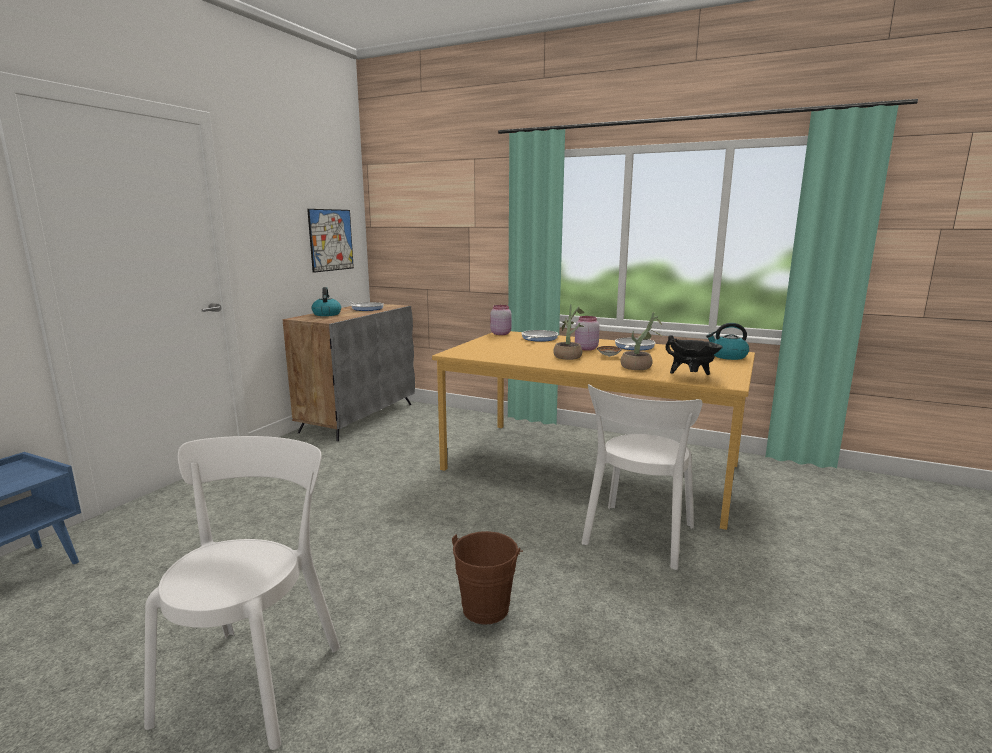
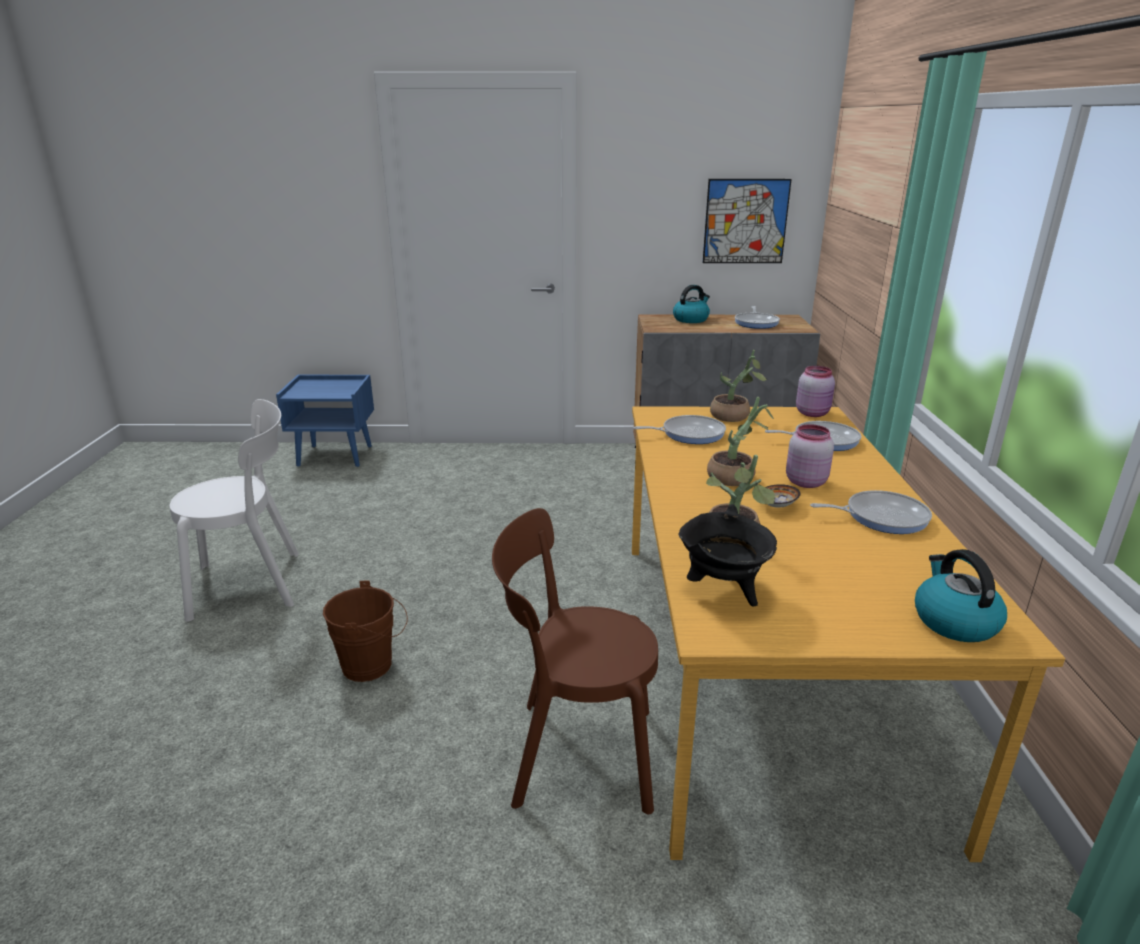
camera: 65 degrees right, 10 degrees up
(484, 343) = (734, 417): none -> potted plant
(497, 353) = (689, 434): none -> frying pan
(637, 537) = (575, 754): white chair -> brown chair

